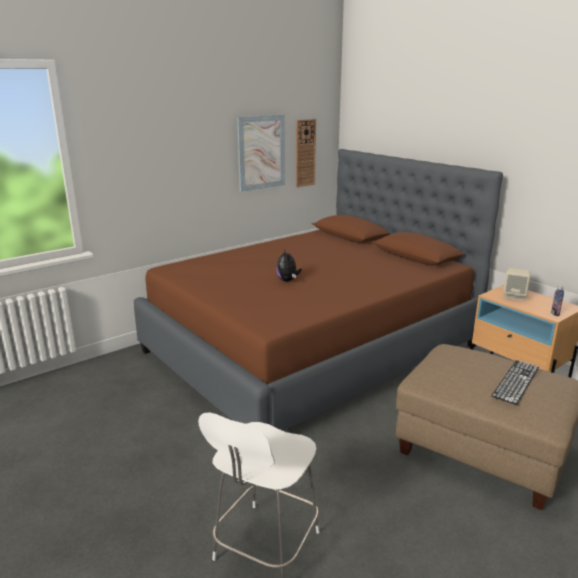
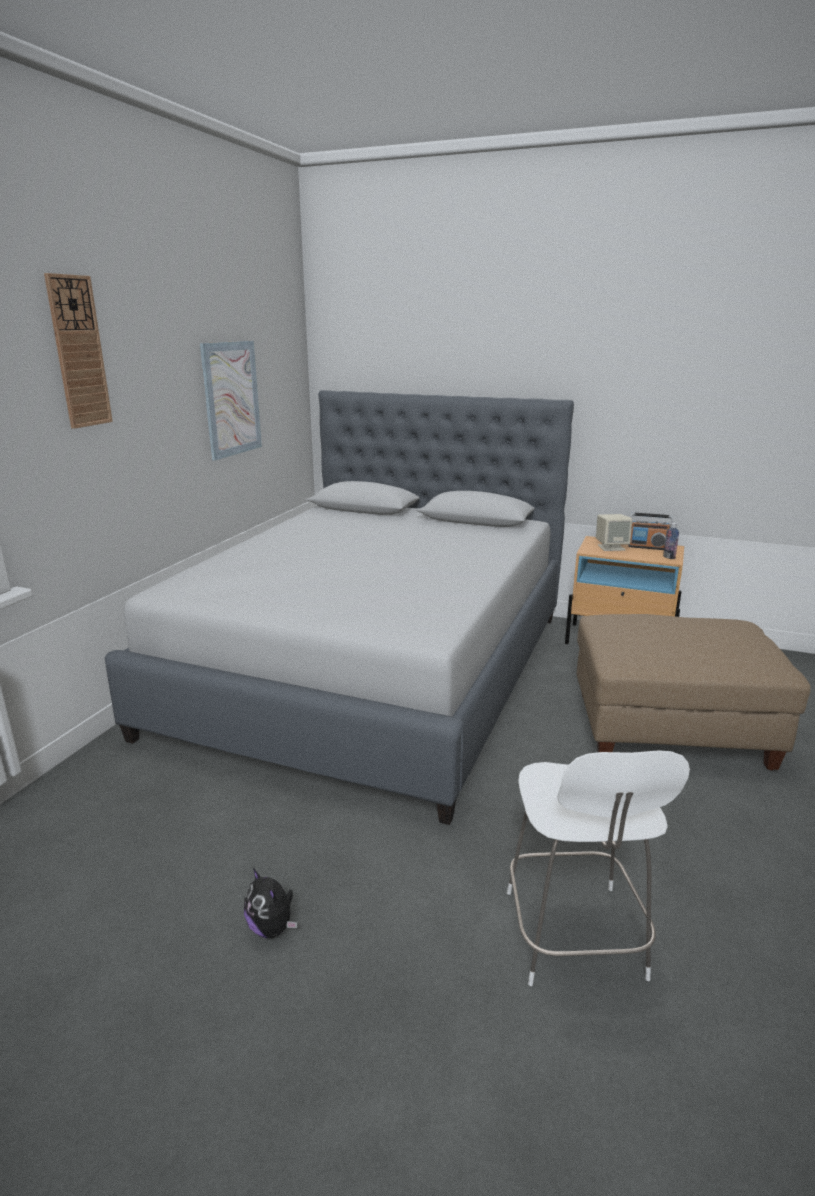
camera: 30 degrees left, 0 degrees up
(288, 280) = (367, 574): plush toy -> plush toy (272, 928)
(305, 153) = (278, 398): wall clock -> wall clock (78, 352)
(311, 349) = (374, 671): brown bed -> grey bed
(516, 381) = (709, 634): keyboard -> none
(547, 302) = (647, 547): none -> radio

